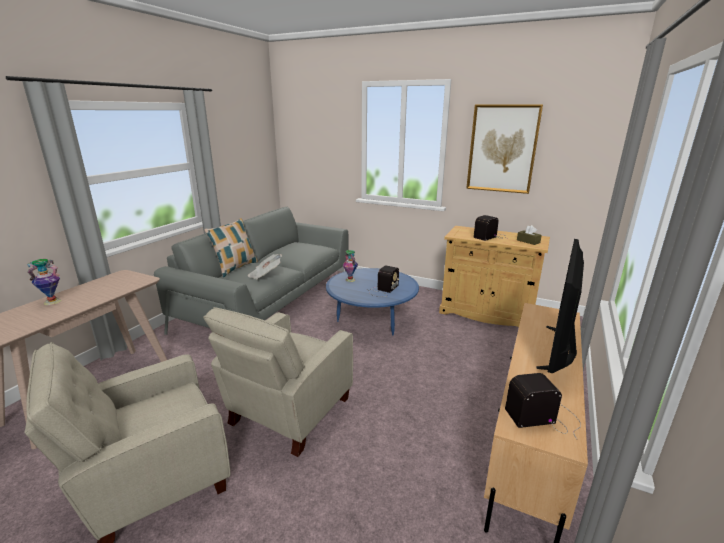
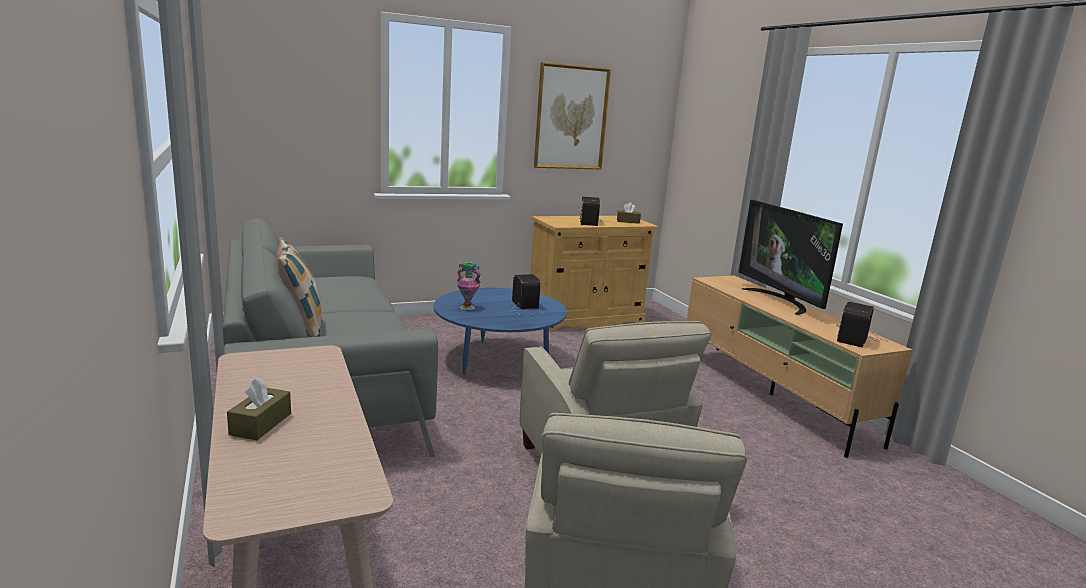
camera: 50 degrees left, 5 degrees down
(52, 302) = (261, 424): vase -> brown tissue box
(265, 275) = (382, 322): newspaper -> none

